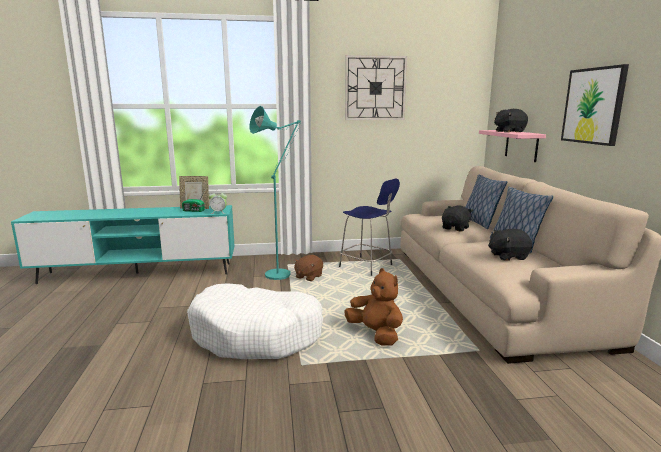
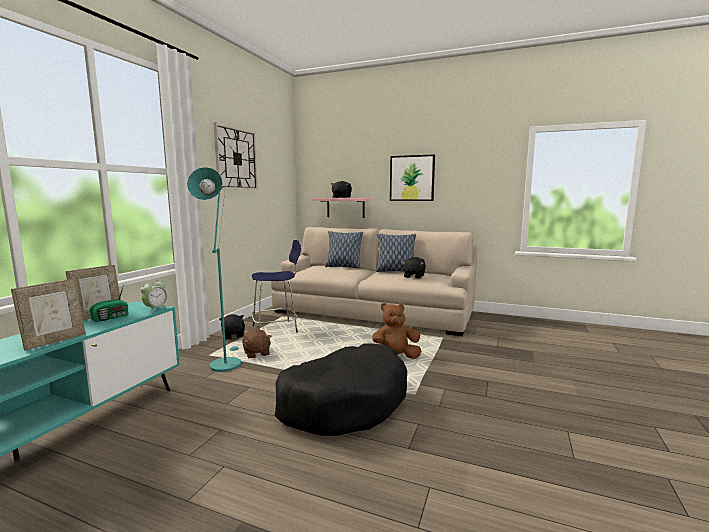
camera: 60 degrees left, 5 degrees down
(147, 214) = (55, 341): none -> picture frame
(257, 335) = (343, 402): white dog bed -> black dog bed
(455, 228) = (343, 272): black plush toy -> black plush toy (233, 335)

